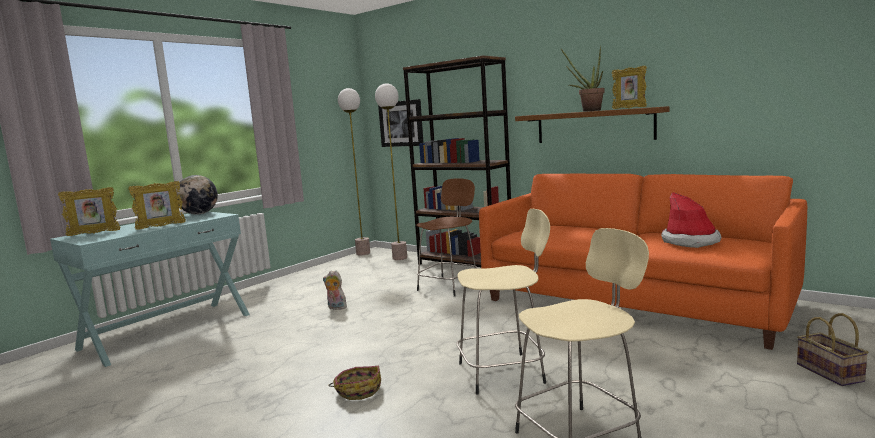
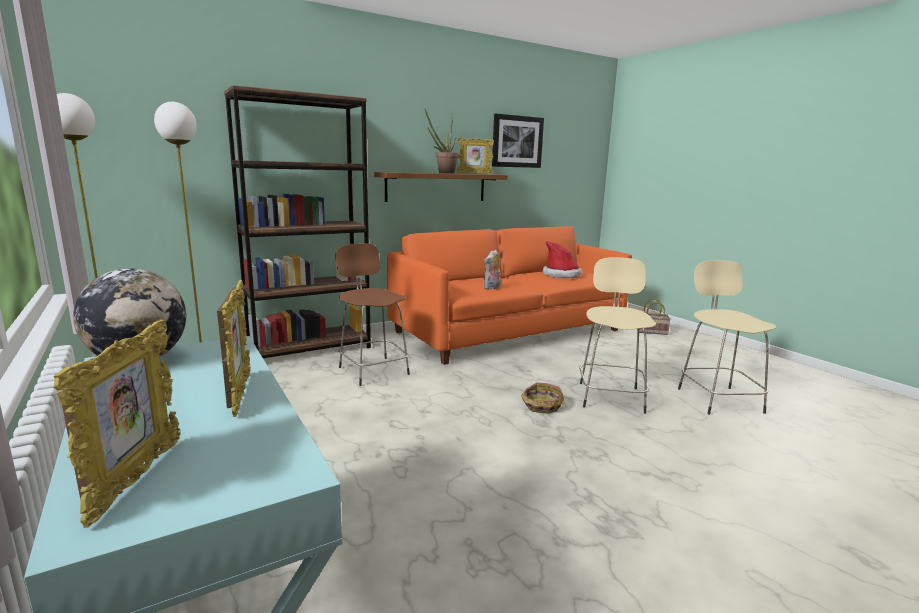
camera: 70 degrees left, 5 degrees up
(336, 308) = (347, 439): plush toy -> plush toy (492, 288)
(358, 390) = (616, 461): basket -> basket (541, 406)
(401, 123) = (164, 168): picture -> picture (517, 141)

